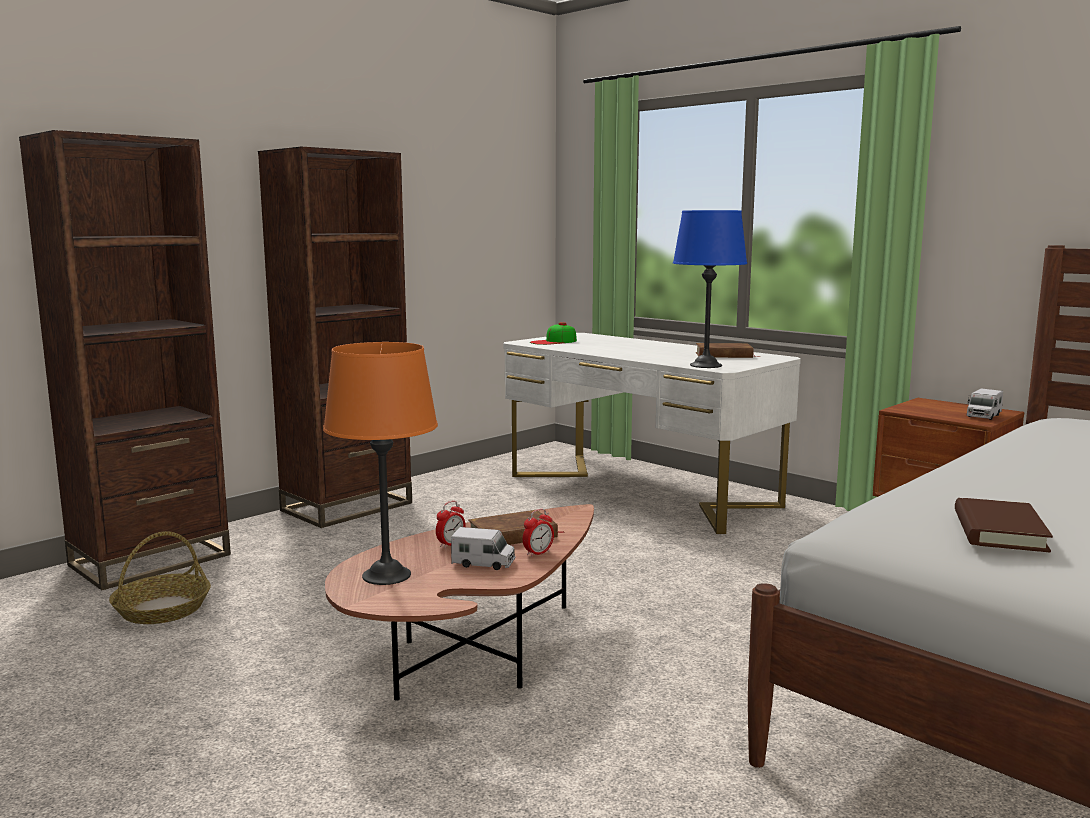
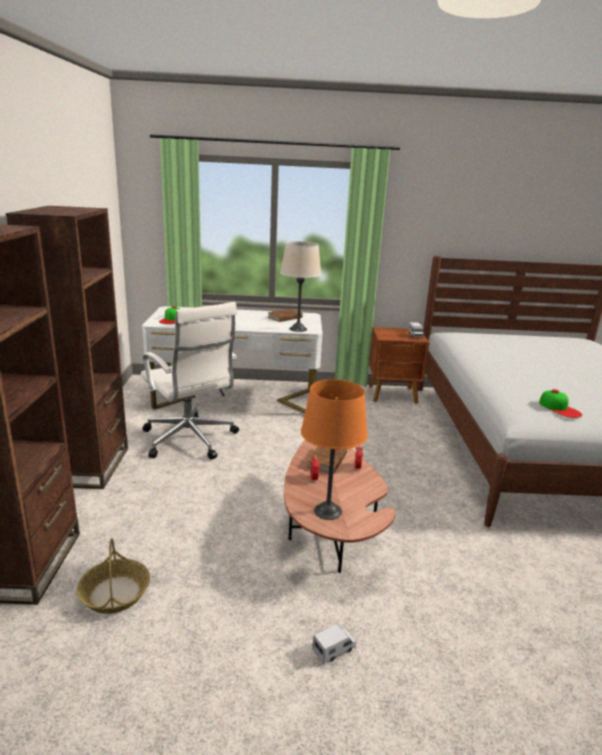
camera: 45 degrees left, 10 degrees up
(483, 563) = (350, 483): toy truck -> toy truck (334, 650)
(494, 514) = (190, 440): none -> white office chair
(705, 365) = (298, 329): blue table lamp -> beige table lamp
(999, 531) = (559, 408): brown book -> cap

